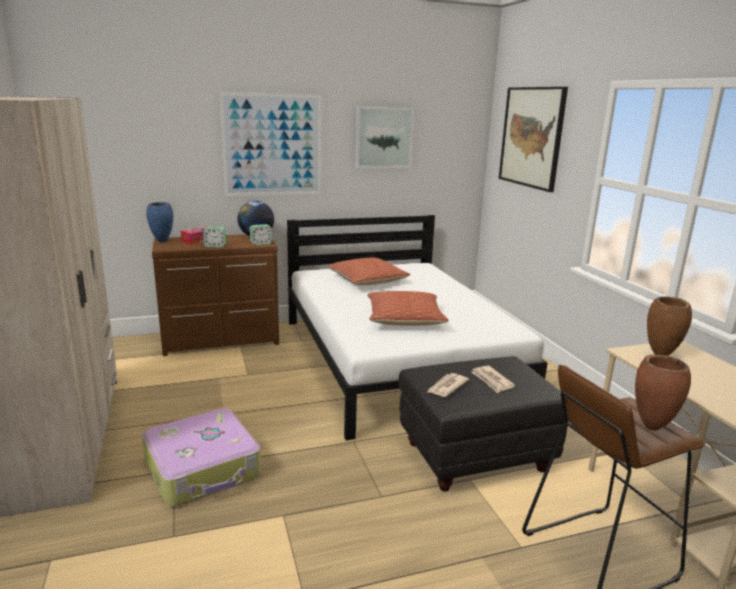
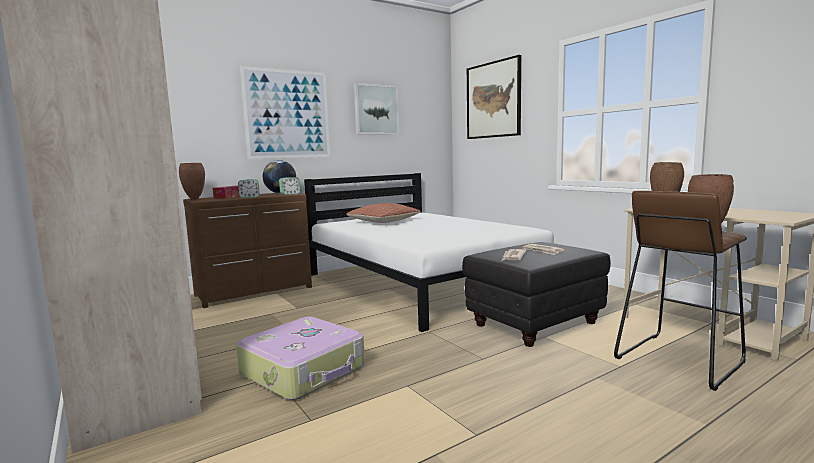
camera: 15 degrees left, 10 degrees down
(162, 242) = (195, 199): blue vase -> brown vase
(404, 319) = (438, 233): pillow -> none

